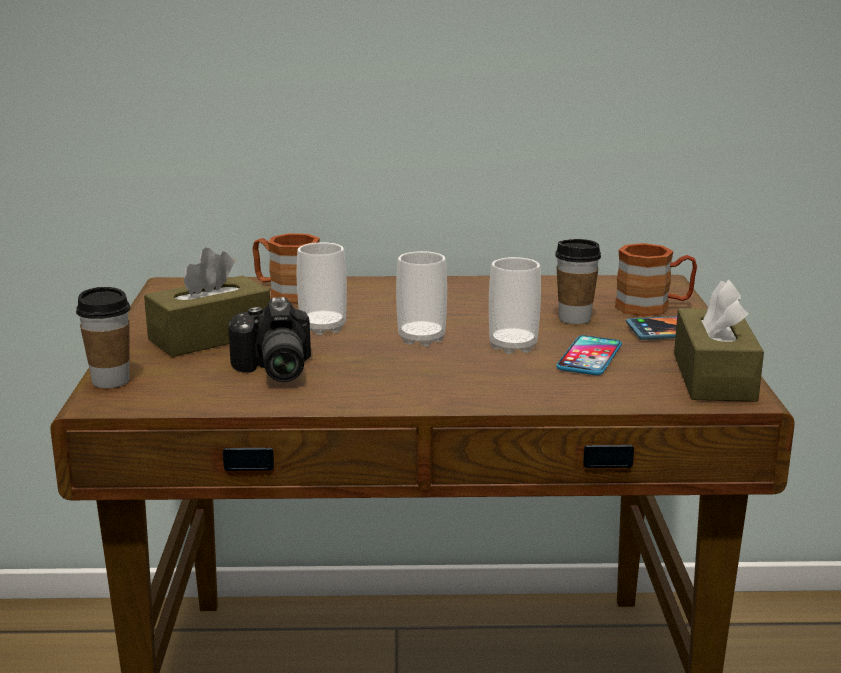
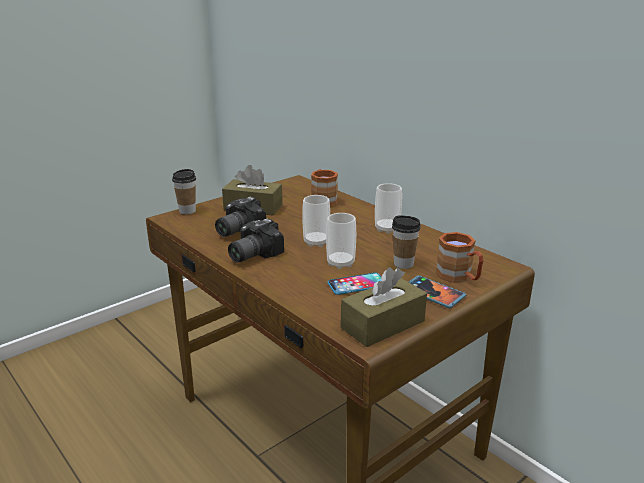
camera: 50 degrees right, 5 degrees up
(323, 328) = (296, 221): cup -> cup (387, 229)
(382, 385) = (251, 254): none -> camera

